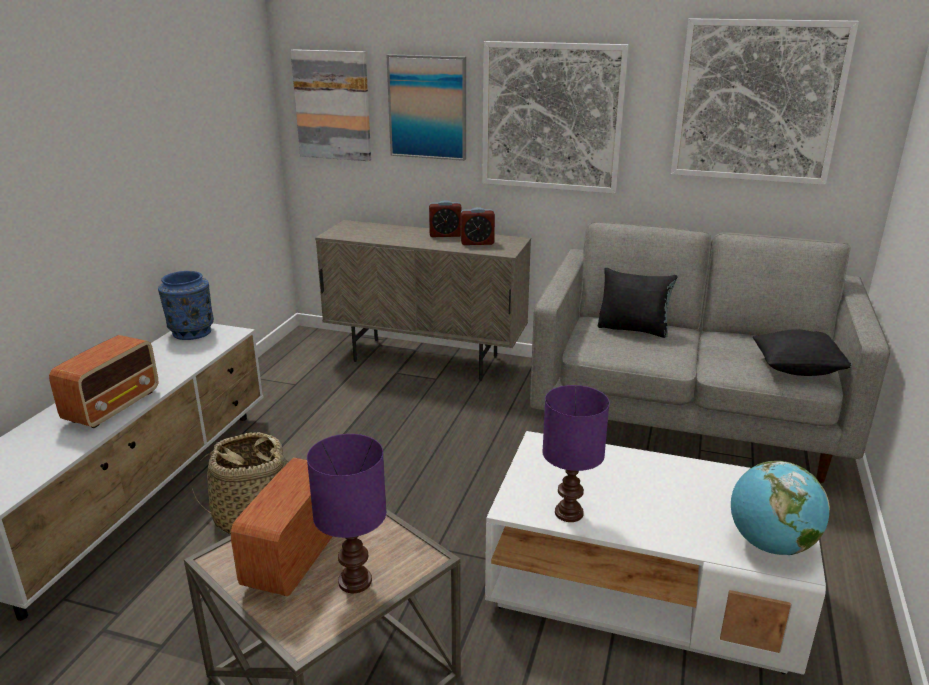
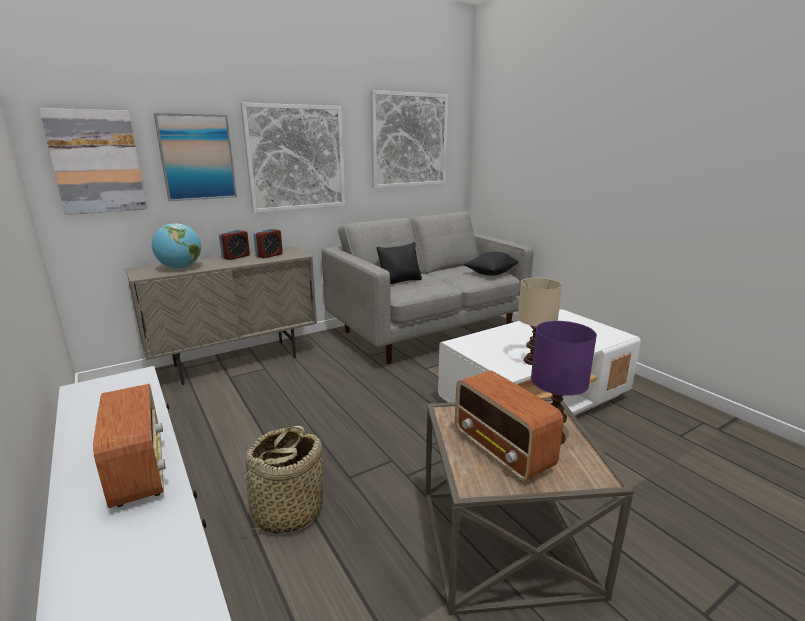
camera: 50 degrees left, 5 degrees down
(191, 332) = (88, 391): blue vase -> none
(569, 512) = (532, 361): purple table lamp -> beige table lamp
(770, 544) = (602, 333): globe -> globe (180, 268)

